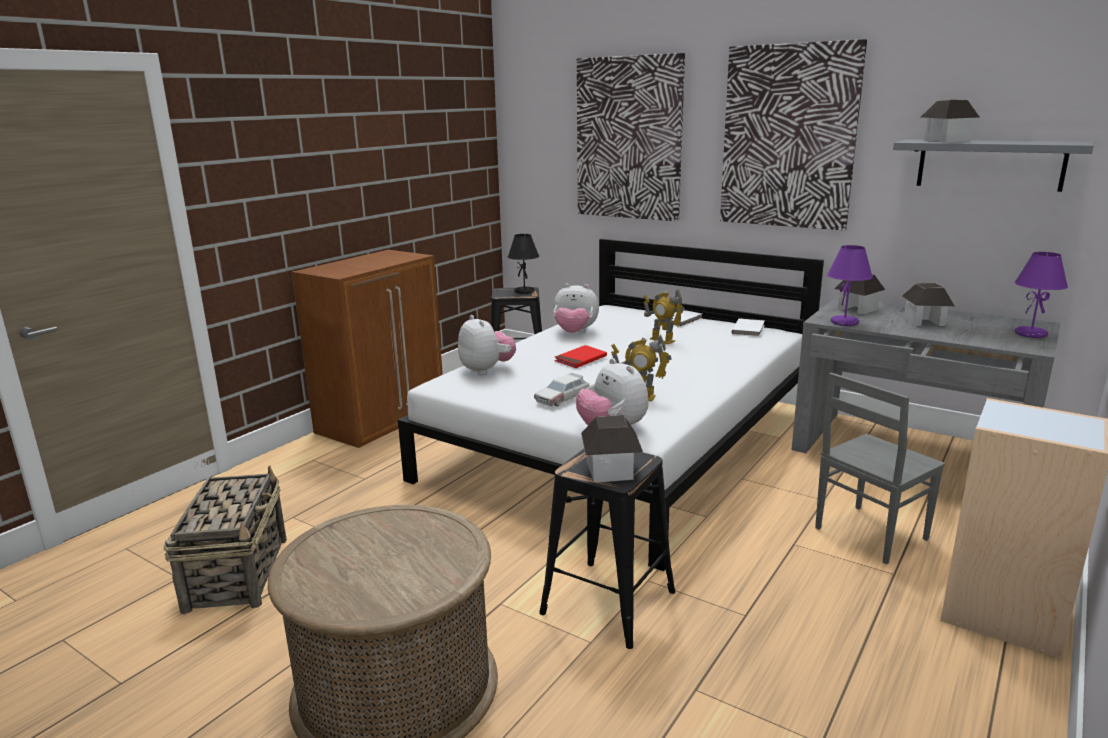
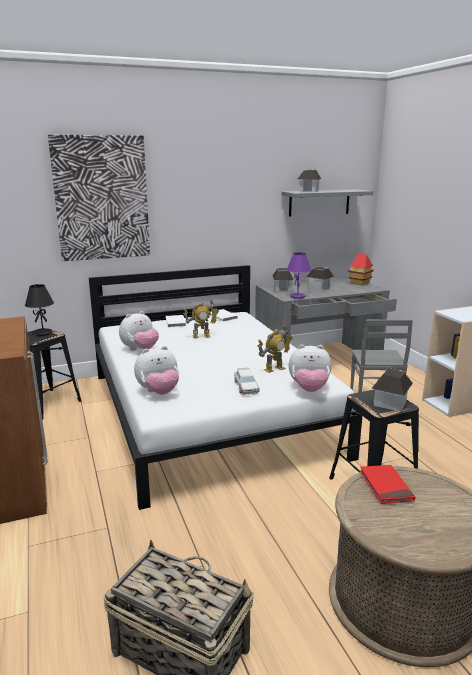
camera: 55 degrees left, 0 degrees up
(486, 370) = (159, 392): plush toy -> plush toy turned 150 degrees clockwise
(580, 359) = (191, 363): red book -> red book (385, 486)
(788, 137) = (219, 192): picture -> none
(1030, 334) = (360, 283): purple table lamp -> toy house

